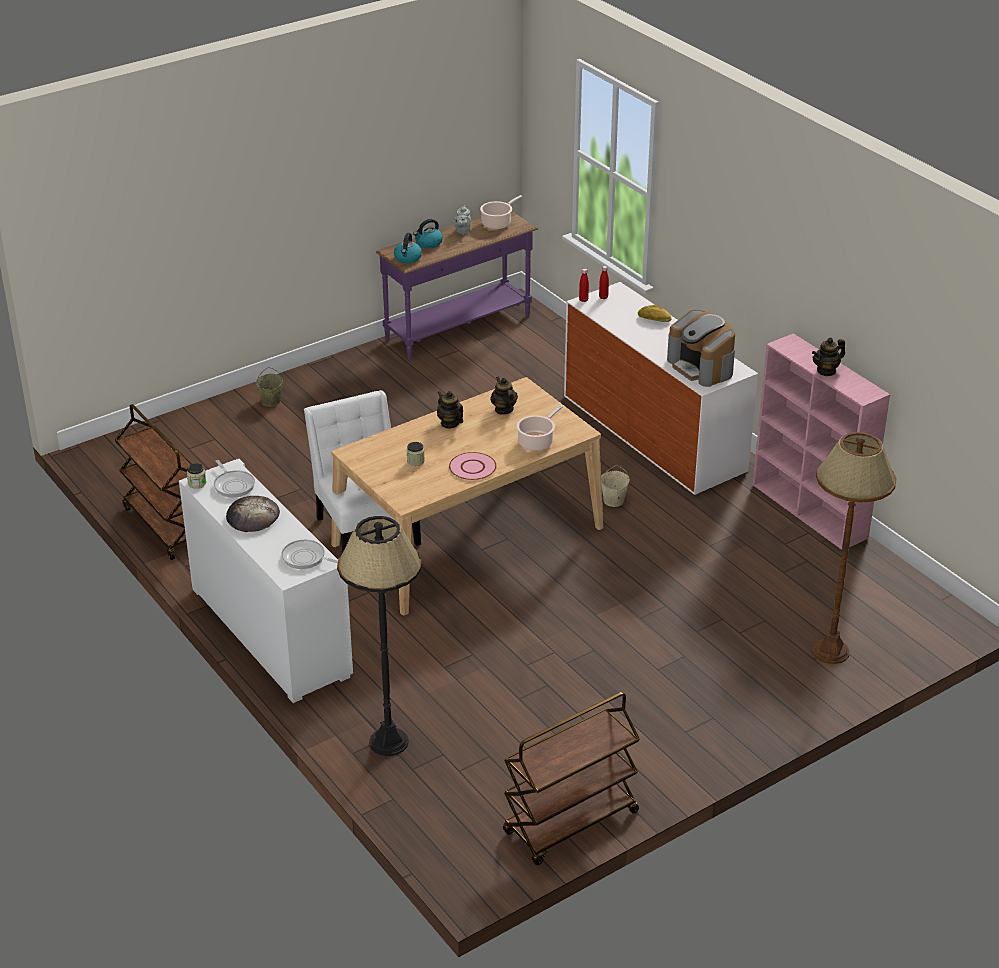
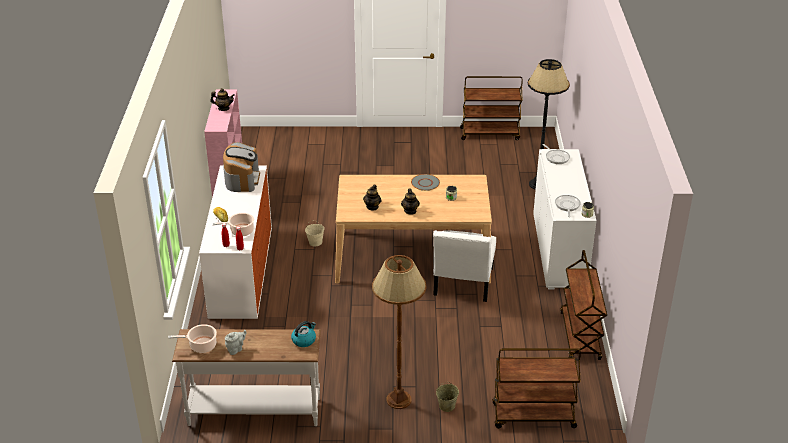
camera: 145 degrees left, 0 degrees up
(170, 426) = (533, 416): none -> brown cart
(252, 517) = (568, 186): bread -> none
(428, 243) = (273, 348): kettle -> none
(459, 329) = (254, 410): purple console table -> white console table
(472, 467) = (425, 183): pink plate -> grey plate
(537, 441) = (376, 183): cooking pot -> cooking pot (240, 231)
(831, 651) = (313, 143): brown floor lamp -> brown floor lamp (398, 400)

